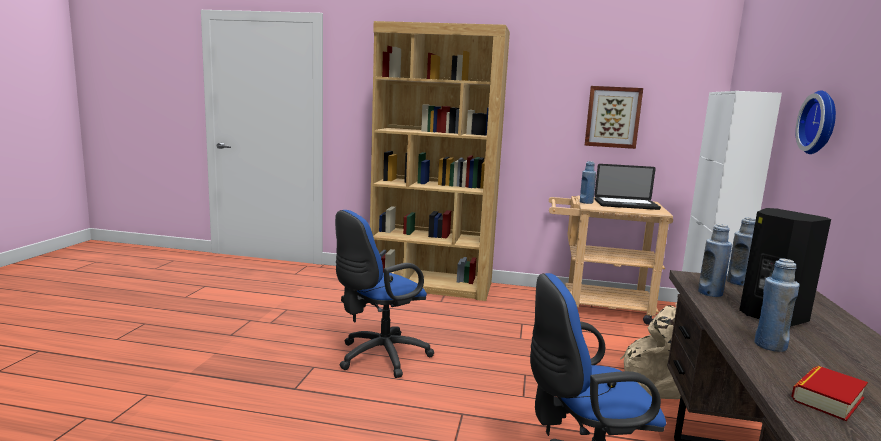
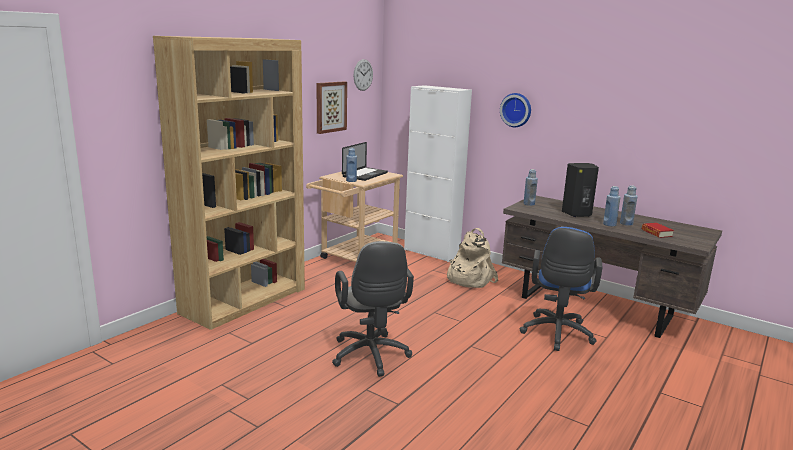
camera: 65 degrees left, 5 degrees up
(378, 357) = (371, 357): blue office chair -> grey office chair
(683, 83) = (363, 75): none -> wall clock
(710, 293) = (544, 213): blue bottle -> blue bottle (626, 223)

